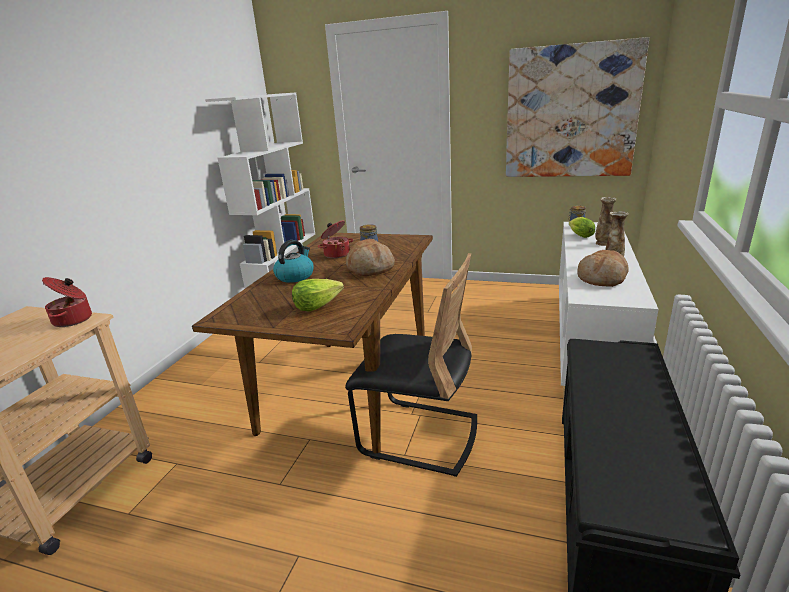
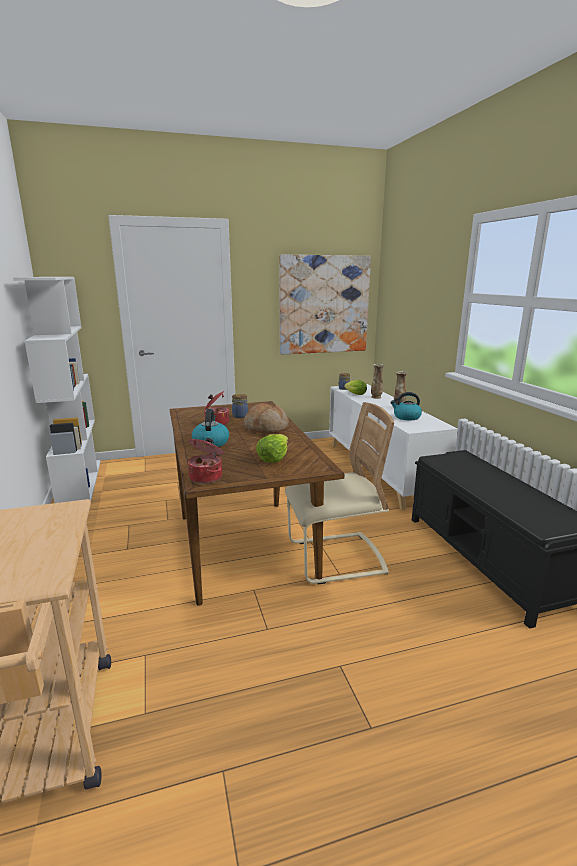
camera: 35 degrees left, 5 degrees down
(74, 320) = (54, 512): cooking pot -> cooking pot (207, 477)
(419, 435) = (335, 558): black chair -> beige chair
(602, 278) = (406, 417): bread -> kettle

